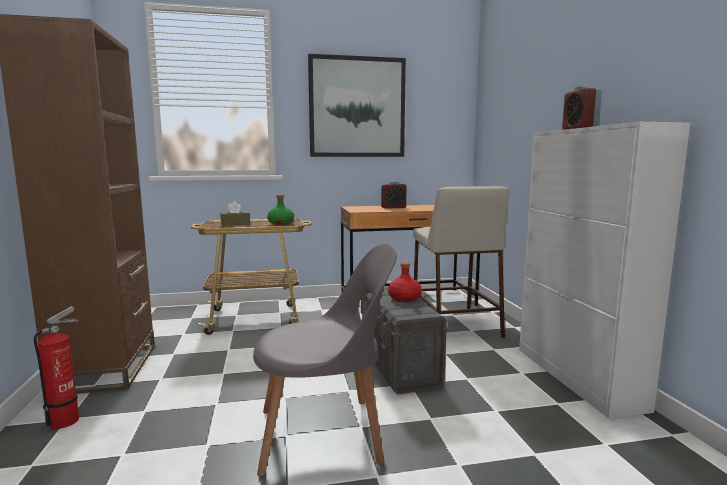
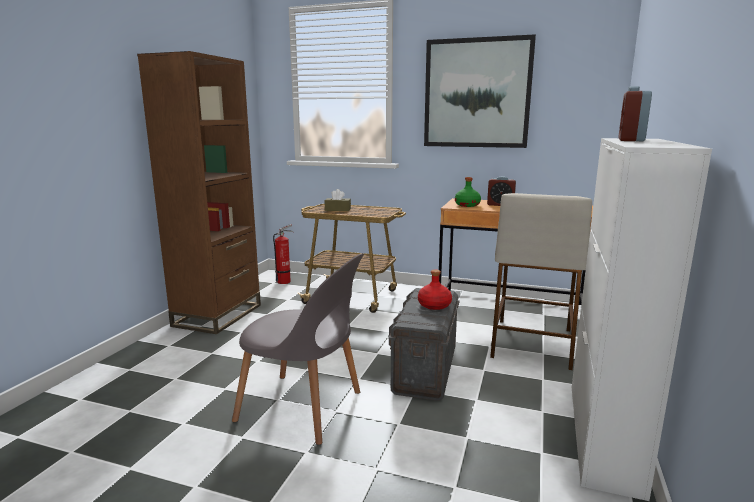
camera: 30 degrees right, 5 degrees up
(67, 419) = (168, 346): fire extinguisher -> fire extinguisher (285, 281)
(281, 223) = (375, 213): green bottle -> green bottle (467, 205)

